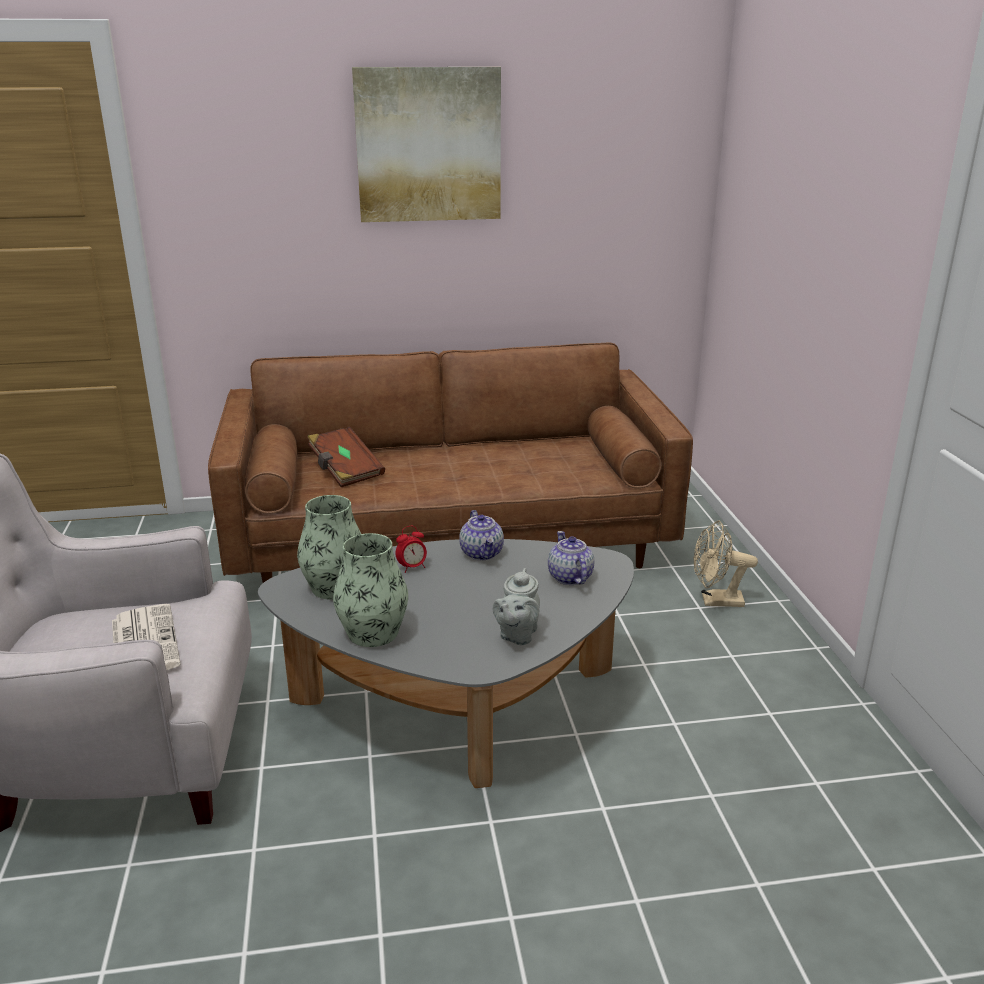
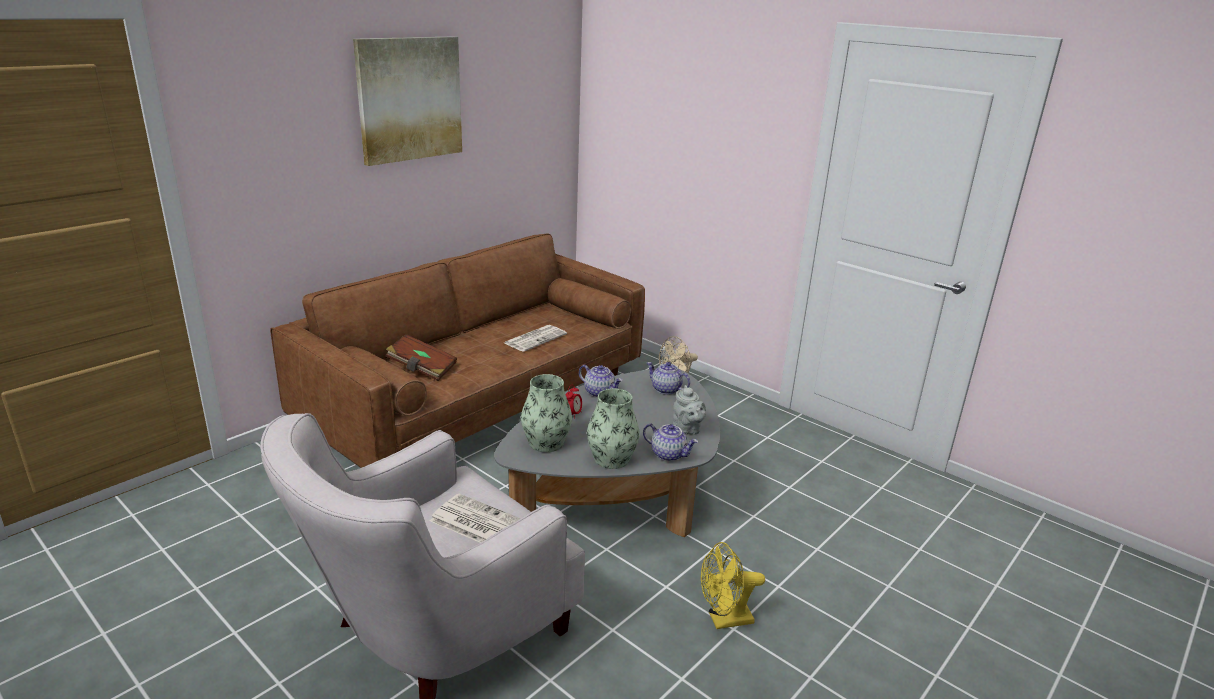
camera: 40 degrees left, 0 degrees up
(383, 917) = (724, 620): none -> yellow fan
(445, 655) = (669, 454): none -> teapot
(510, 472) = (535, 338): none -> newspaper

